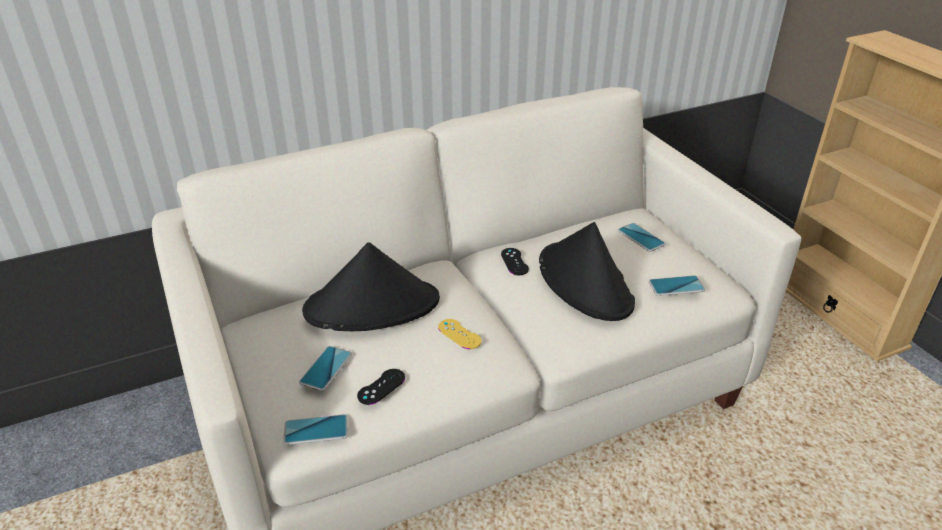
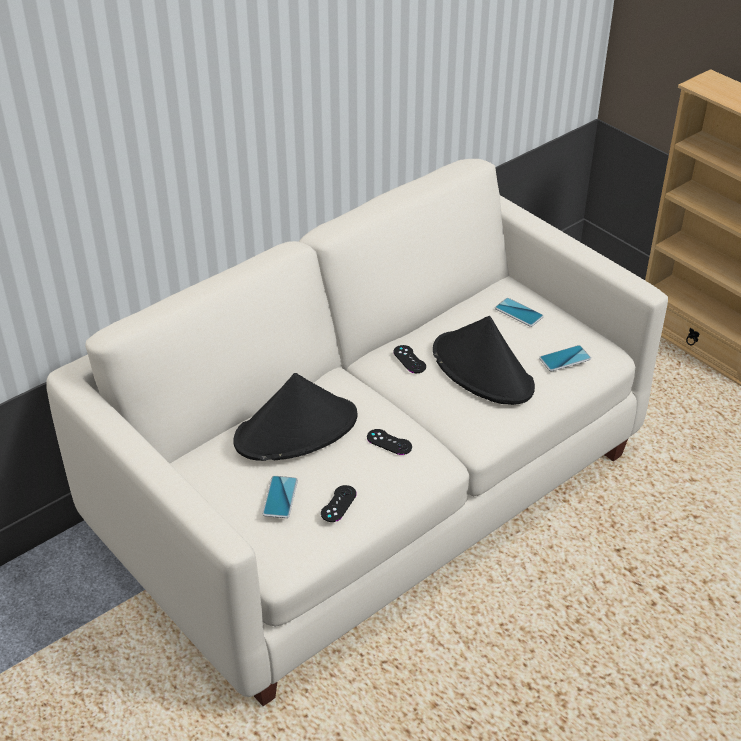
camera: 15 degrees left, 5 degrees up
(316, 430) = (295, 553): phone -> none
(459, 334) = (389, 442): yellow game controller -> black game controller

